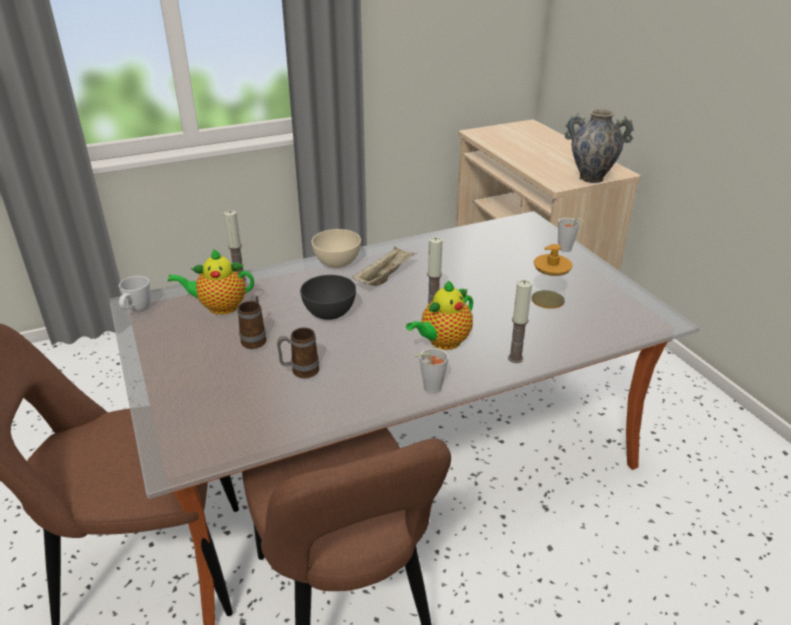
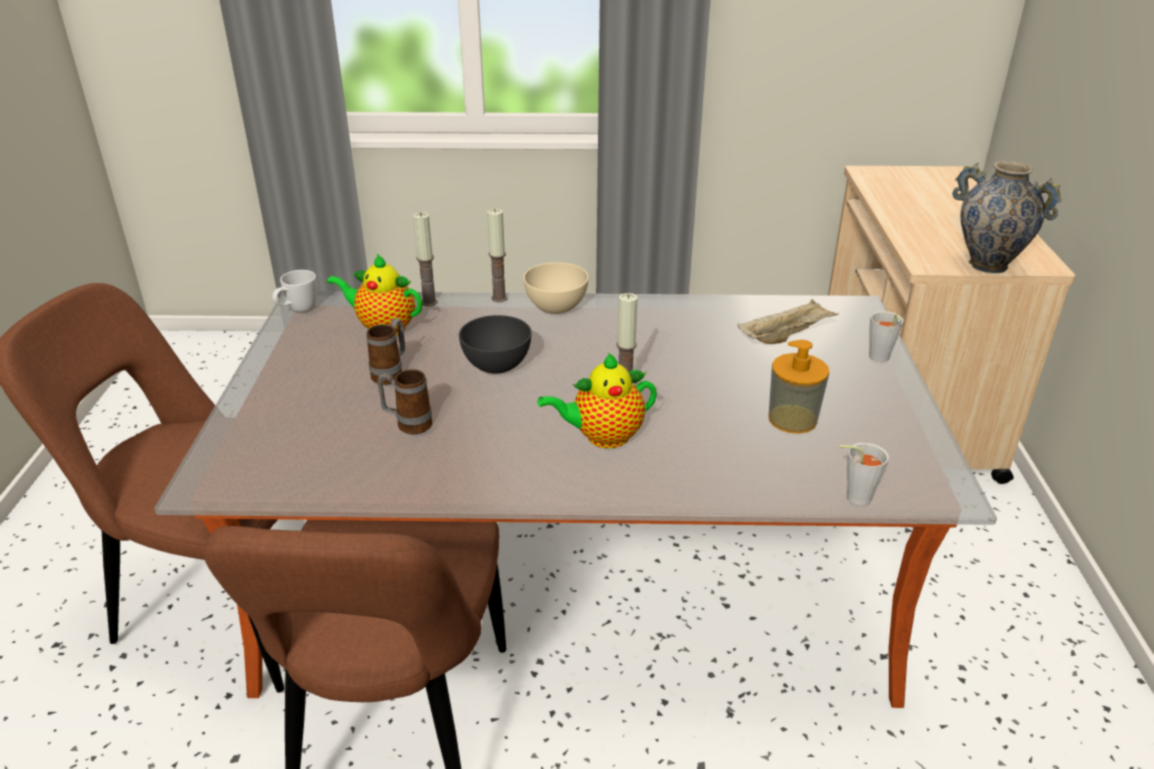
camera: 25 degrees right, 0 degrees up
(384, 277) = (599, 337): beige tray -> beige tray (785, 336)
(428, 389) = (537, 488): grey cup -> grey cup (852, 497)
(515, 358) = (680, 483): candle -> candle (499, 298)

